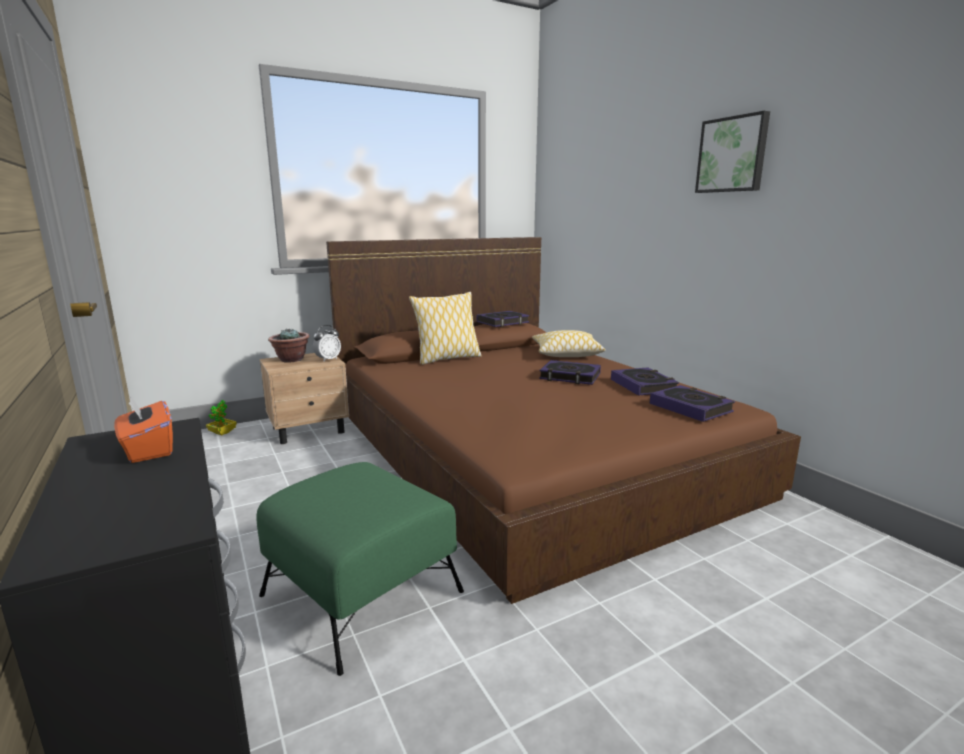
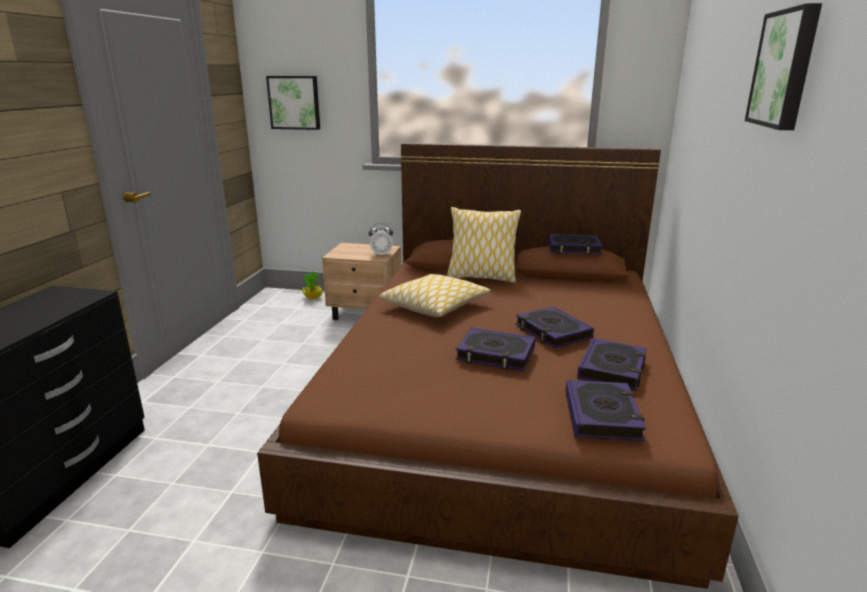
camera: 40 degrees right, 5 degrees up
(148, 450) = (51, 307): orange tissue box -> none
(173, 201) = (294, 102): none -> picture
(291, 360) = (357, 248): potted plant -> none
(361, 592) = (215, 457): green ottoman -> none
(566, 354) = (614, 302): pillow -> pillow (434, 306)
(567, 397) = (495, 354): none -> book

